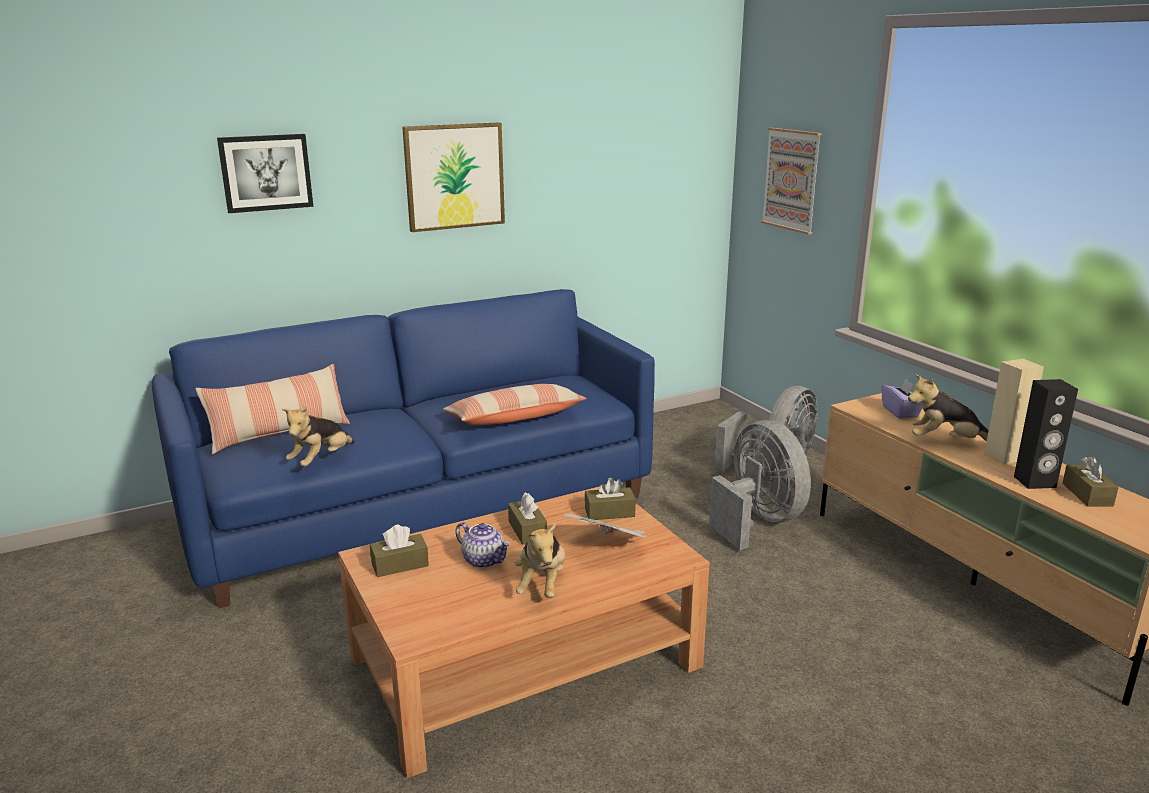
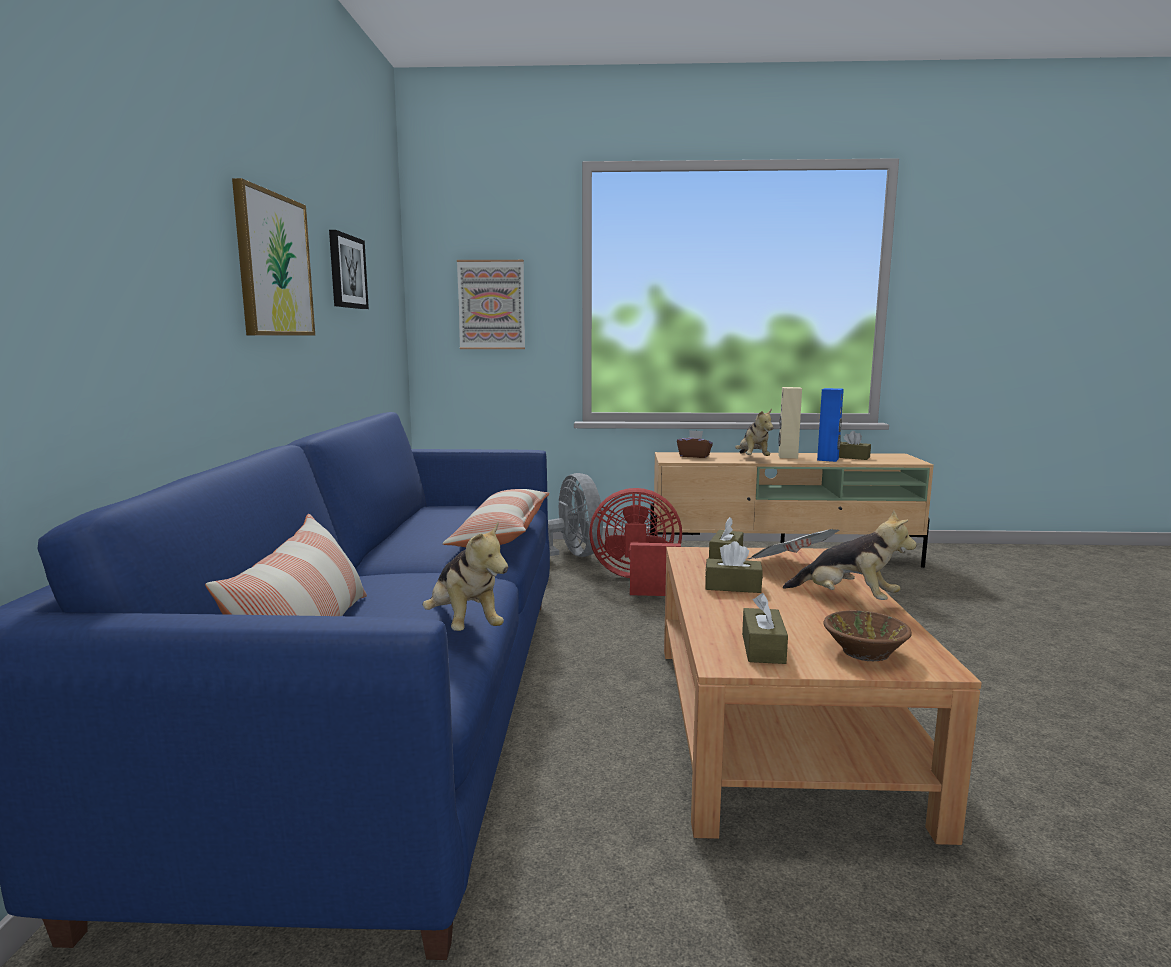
camera: 60 degrees left, 10 degrees down
(266, 172) = (100, 198): picture -> picture (346, 271)
(422, 604) = (864, 651): none -> brown bowl
(484, 560) = (782, 611): teapot -> none
(757, 521) = (638, 581): grey fan -> red fan
(900, 412) = (694, 456): purple tissue box -> brown tissue box
(945, 441) = (753, 459): plush toy -> plush toy turned 45 degrees counterclockwise
(1035, 482) = (828, 459): black speaker -> blue speaker

